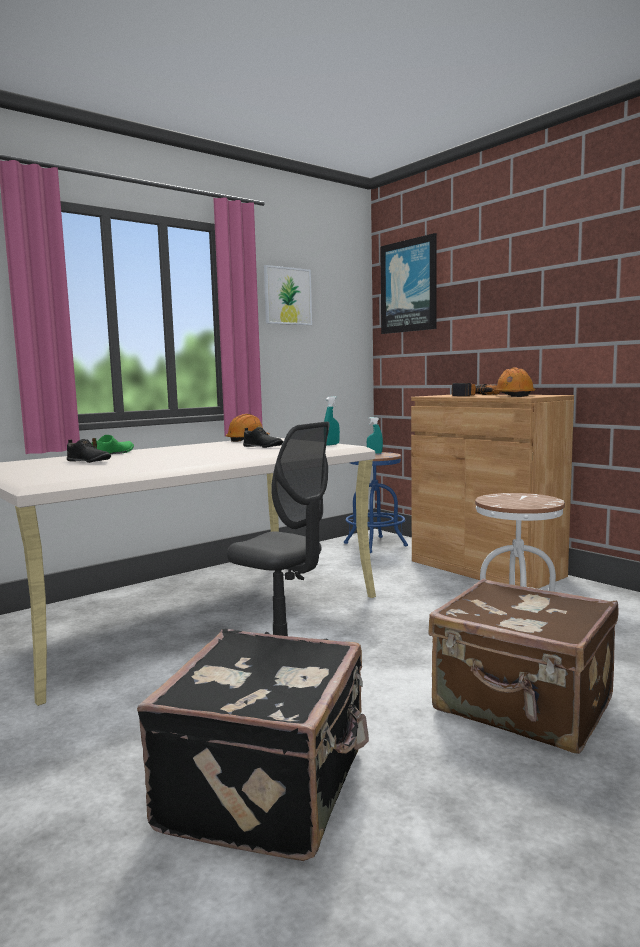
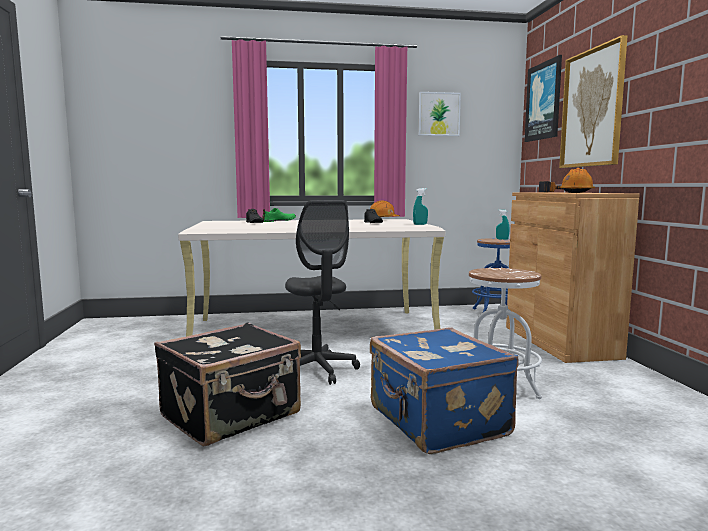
camera: 30 degrees right, 0 degrees up
(490, 298) = (592, 108): none -> picture
(523, 707) = (436, 422): brown suitcase -> blue suitcase

